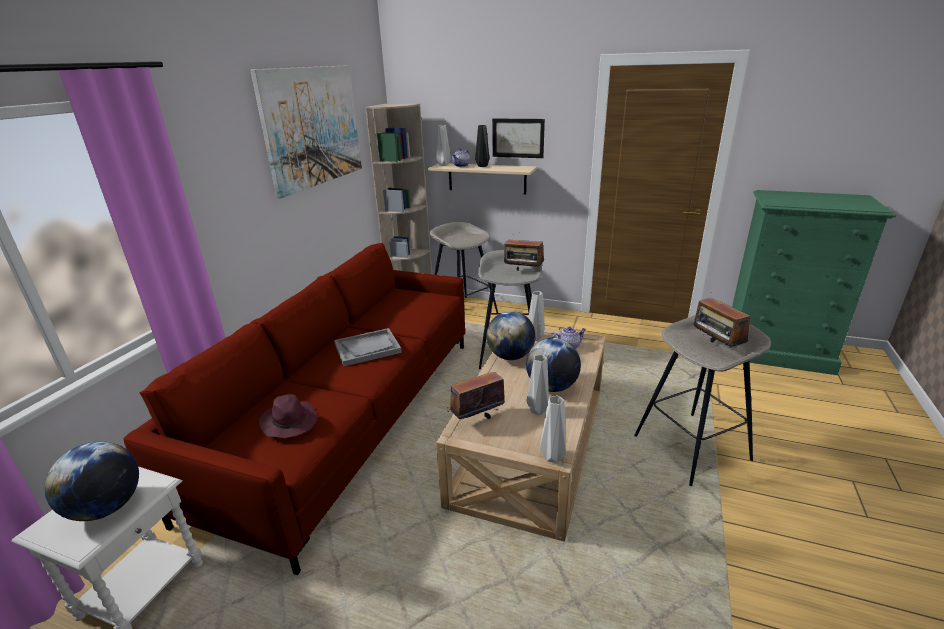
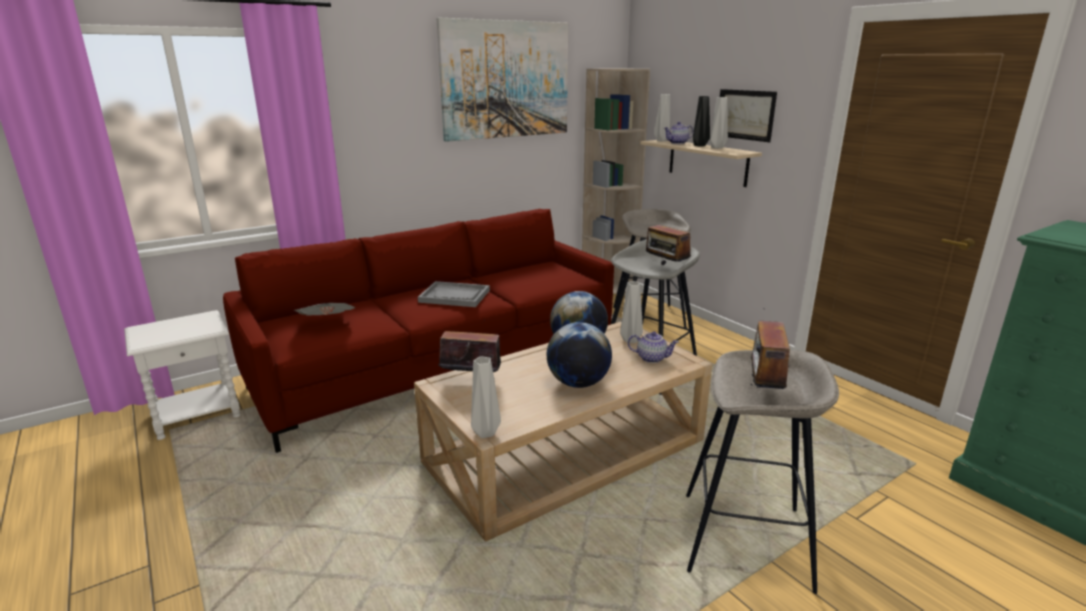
camera: 35 degrees right, 5 degrees down
(107, 507) = (176, 330): globe -> none
(289, 422) = (328, 324): purple hat -> newspaper
(539, 410) = (534, 395): grey vase -> grey vase (718, 148)

